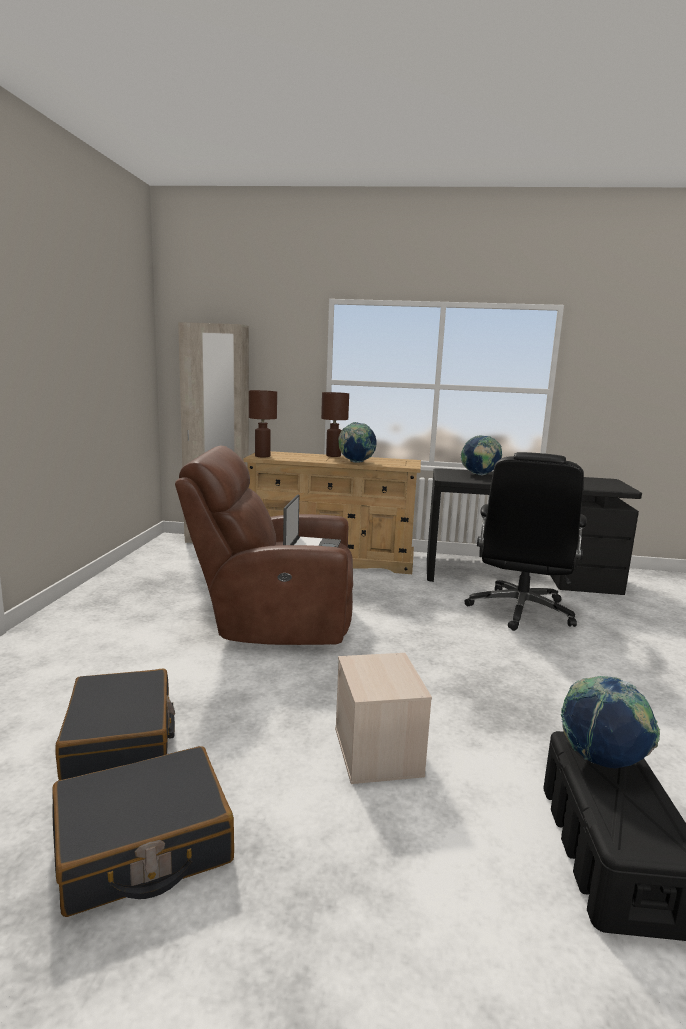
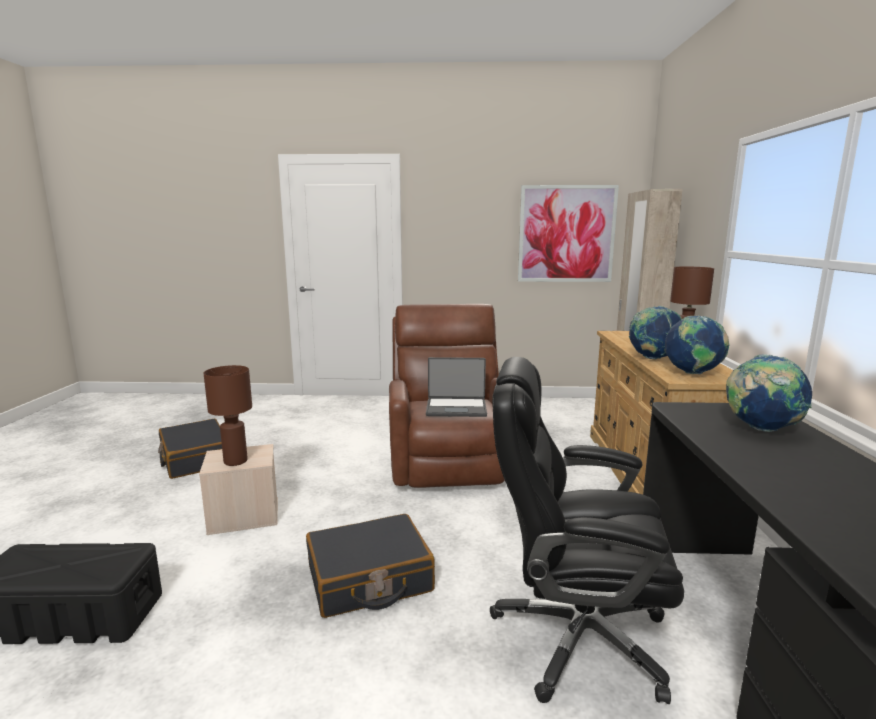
camera: 85 degrees right, 0 degrees up
(118, 362) = (566, 234): none -> picture
(121, 740) = (282, 440): black suitcase -> black suitcase (369, 579)
(263, 456) = (620, 333): brown table lamp -> brown table lamp (235, 462)
(601, 761) = (97, 560): globe -> globe (692, 374)

